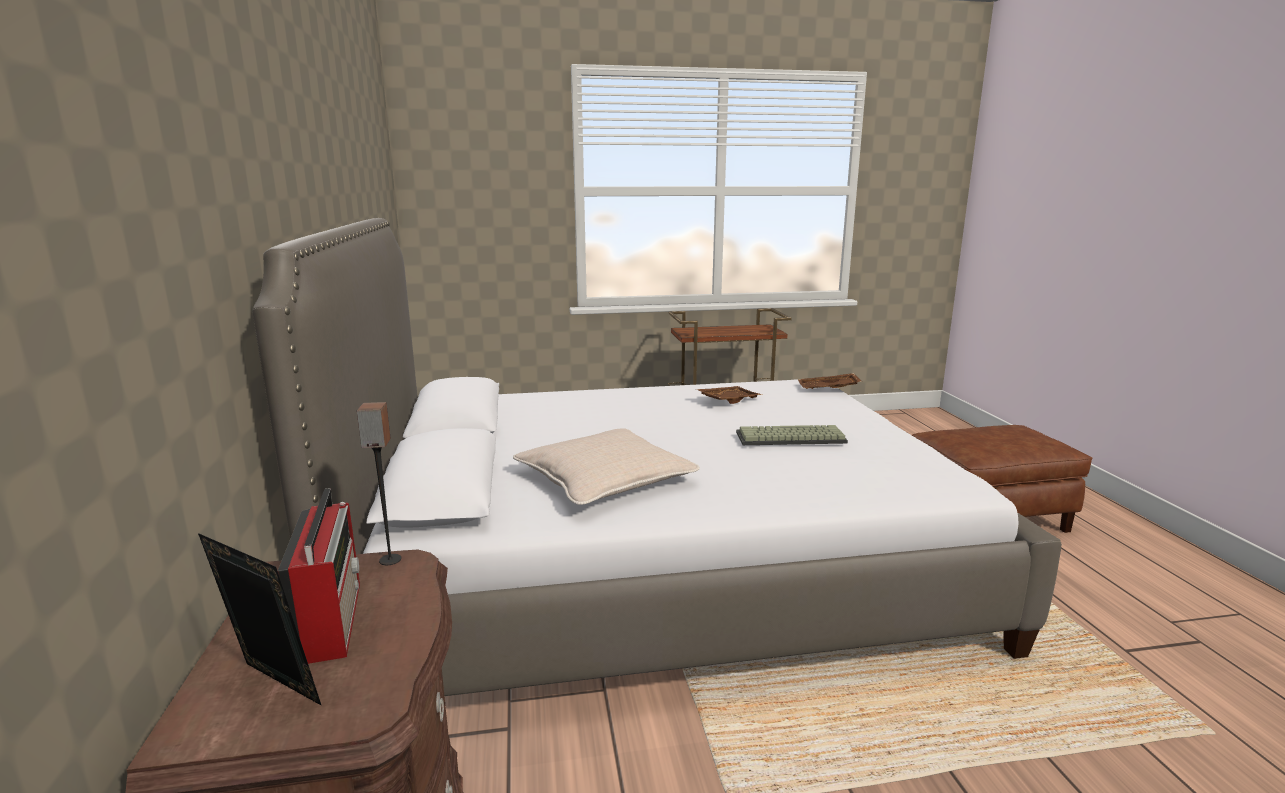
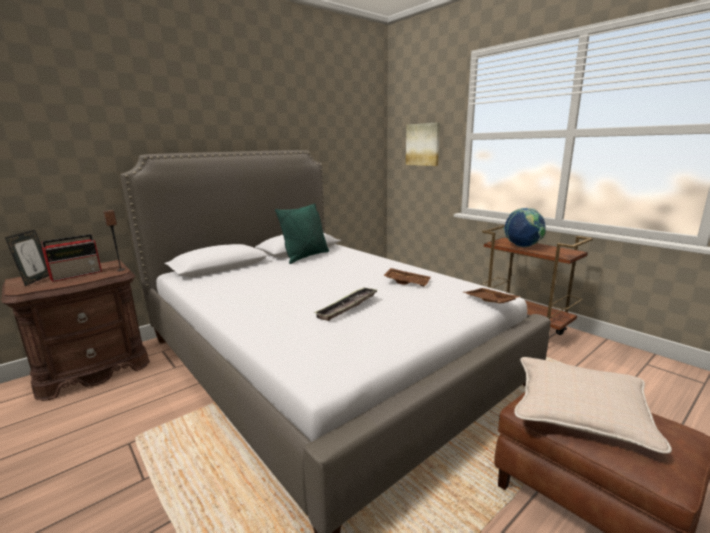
camera: 60 degrees right, 0 degrees up
(489, 202) = (423, 144): none -> picture
(513, 422) = (305, 257): none -> green pillow
(605, 478) = (249, 284): beige pillow -> beige pillow (580, 409)
(721, 332) = (523, 247): none -> globe
(790, 438) = (348, 307): keyboard -> tray

